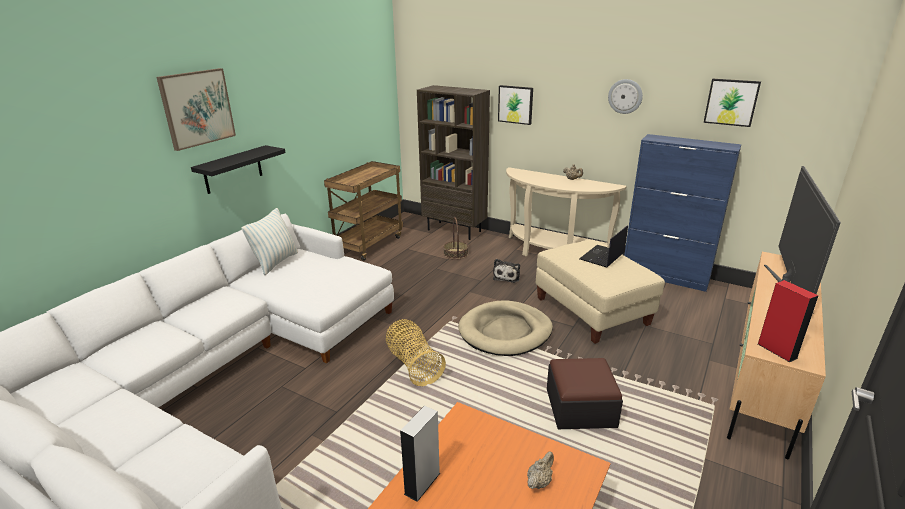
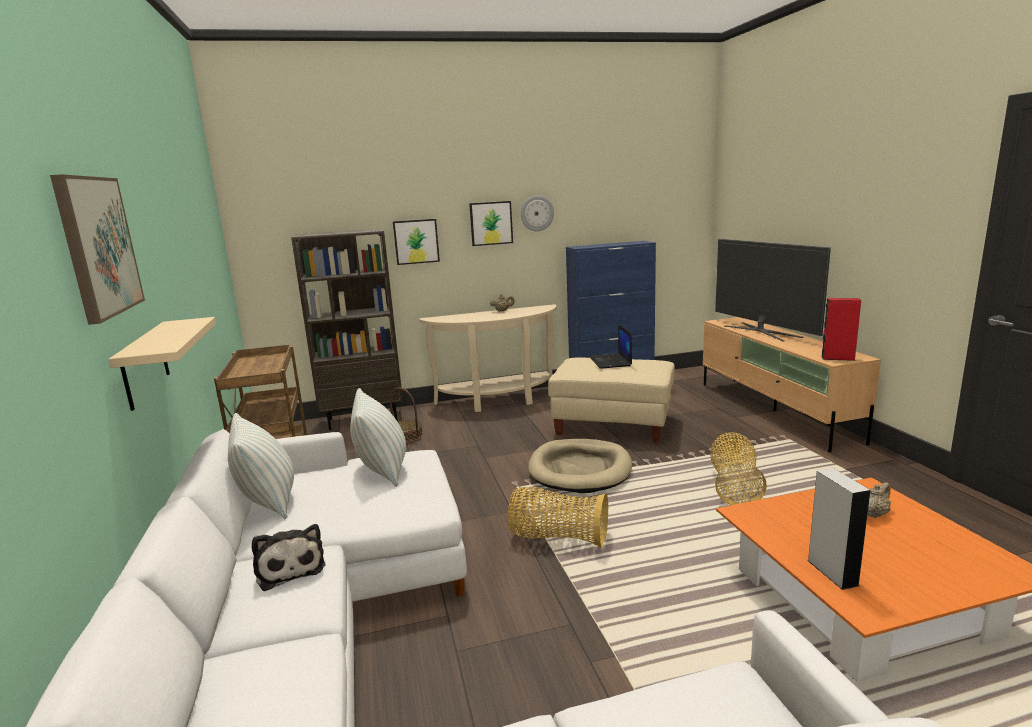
camera: 45 degrees left, 10 degrees down
(233, 169) = (145, 364): black shelf -> beige shelf
(341, 270) = (382, 470): none -> pillow
(507, 276) = (495, 432): plush toy -> plush toy (290, 567)
(539, 482) = (874, 514): beige teapot -> beige teapot turned 60 degrees clockwise
(580, 408) = (734, 486): ottoman -> basket
(731, 102) = (627, 205): picture -> picture (491, 223)

